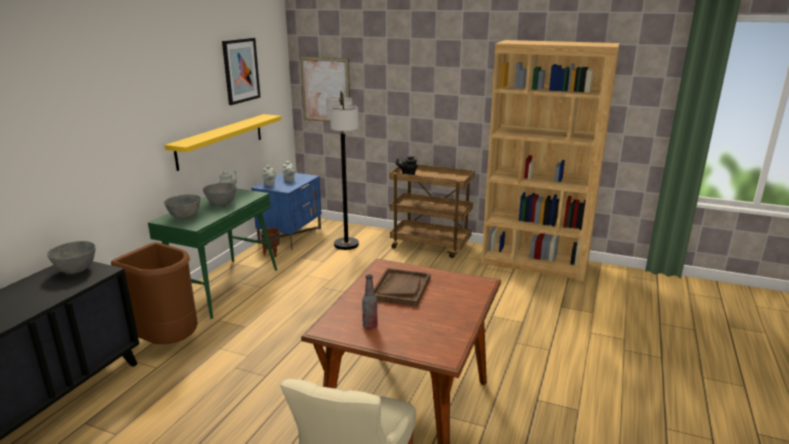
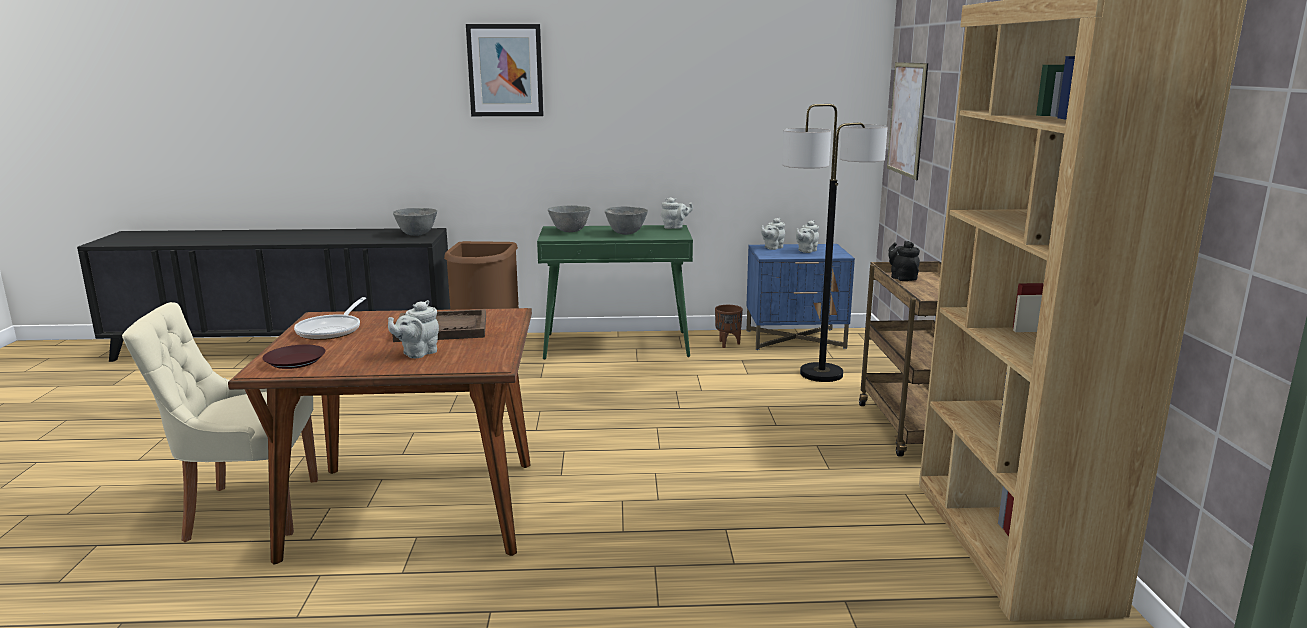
camera: 65 degrees right, 5 degrees down
(221, 140) = (698, 162): yellow shelf -> none
(241, 70) = (760, 71): picture -> picture (505, 70)
(370, 326) = (332, 330): bottle -> frying pan
(434, 343) = (295, 361): none -> brown plate
(447, 301) = (417, 353): none -> grey teapot

